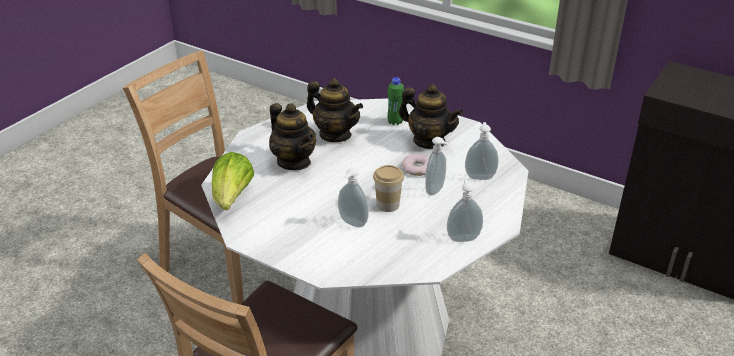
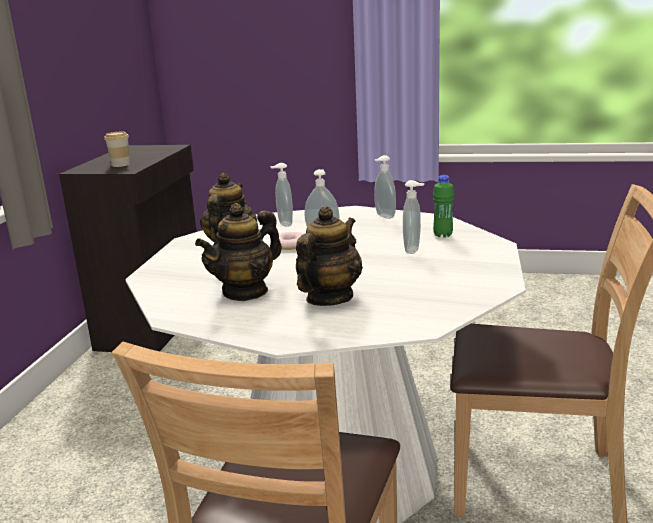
camera: 110 degrees left, 15 degrees down
(232, 198) = (443, 309): lettuce -> none
(335, 135) = (245, 291): teapot -> teapot turned 150 degrees counterclockwise
(388, 205) = (367, 244): cup -> cup (120, 164)
(395, 122) = (194, 269): green bottle -> green bottle (443, 235)

